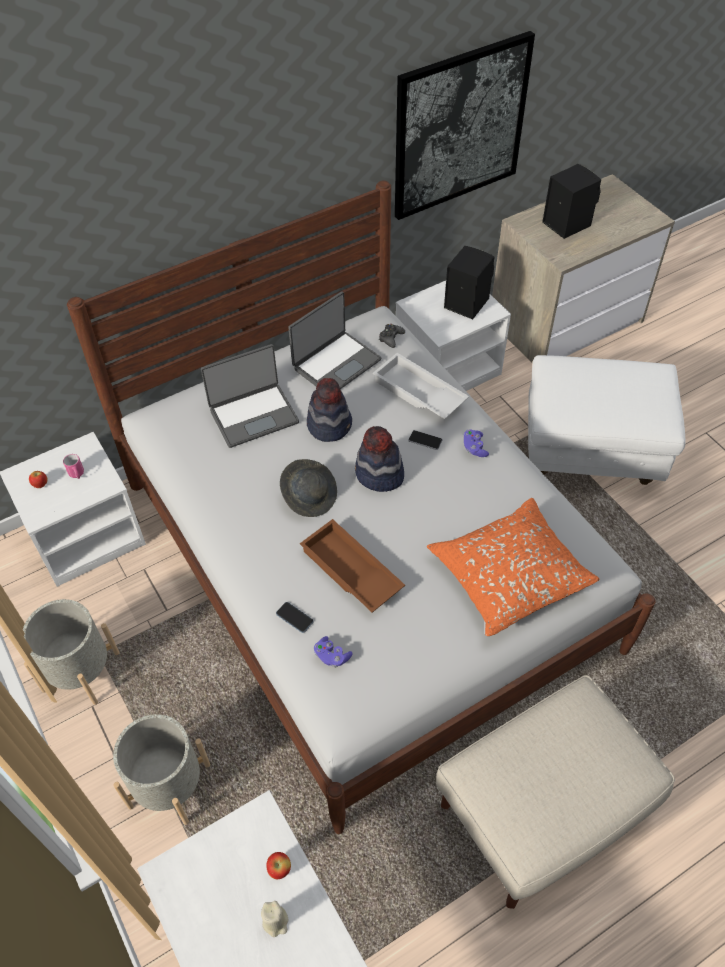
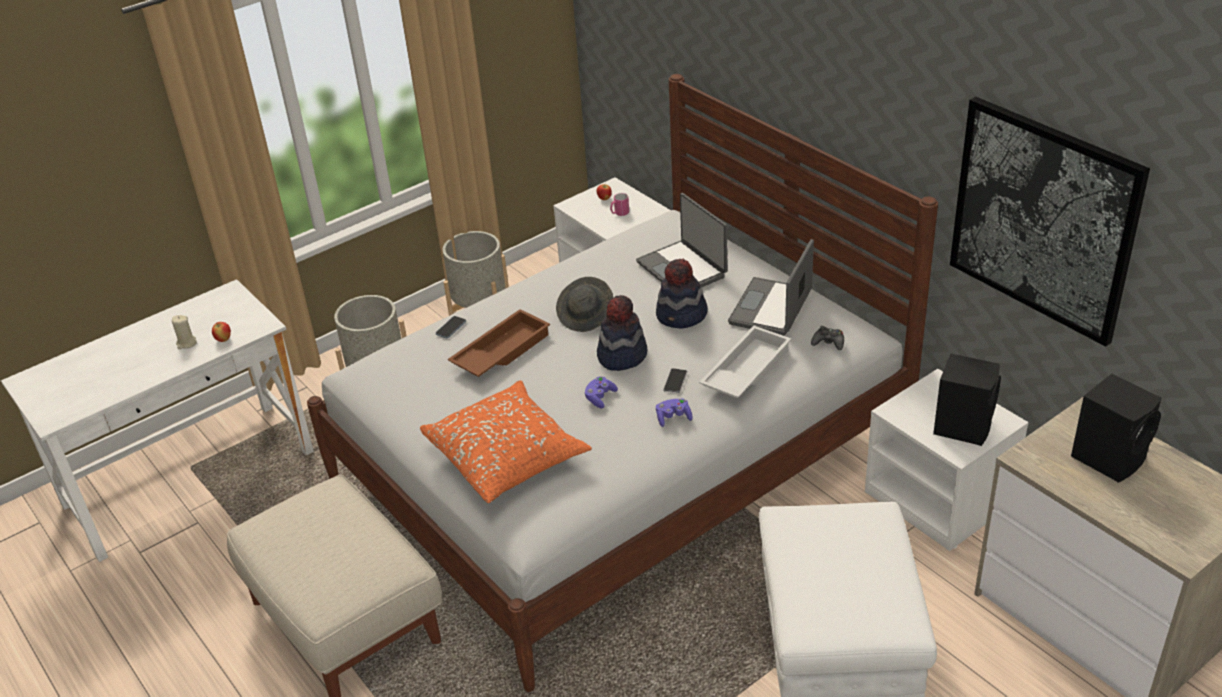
camera: 85 degrees right, 15 degrees down
(332, 656) = (412, 353): purple game controller -> purple game controller (600, 398)
(336, 363) = (772, 308): laptop -> laptop turned 75 degrees clockwise

